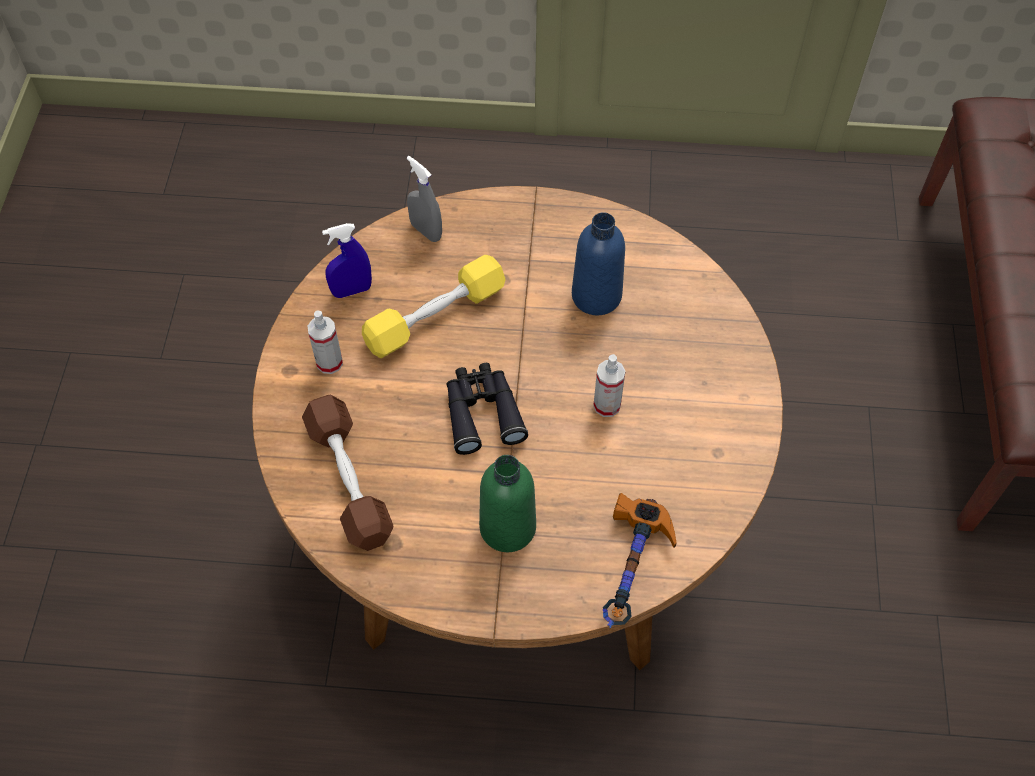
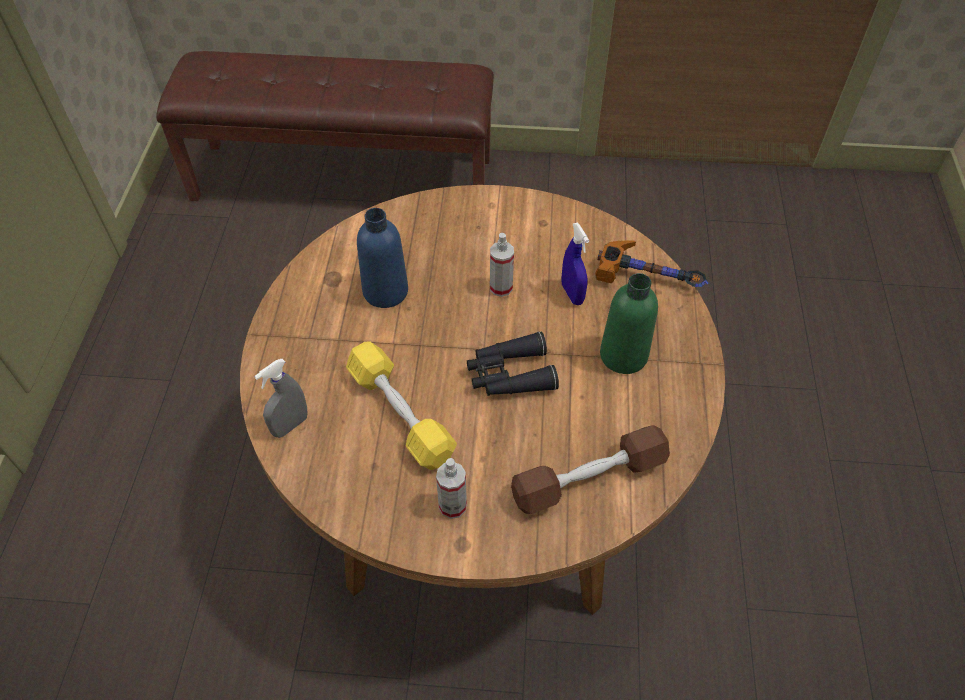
camera: 90 degrees left, 5 degrees down
(352, 290) = (361, 491): blue spray bottle -> blue spray bottle (572, 294)

